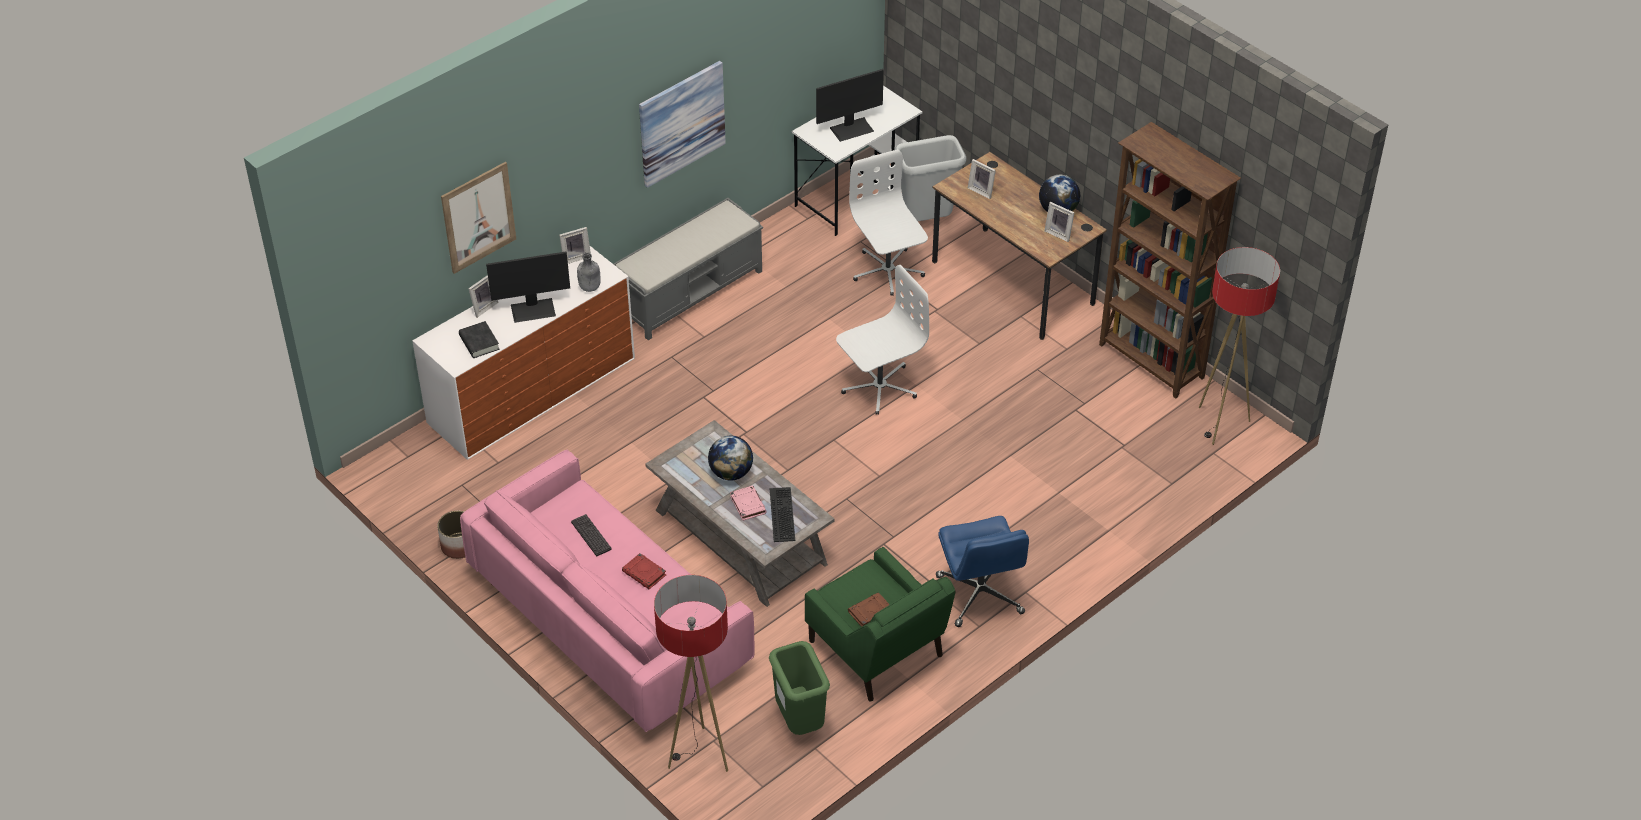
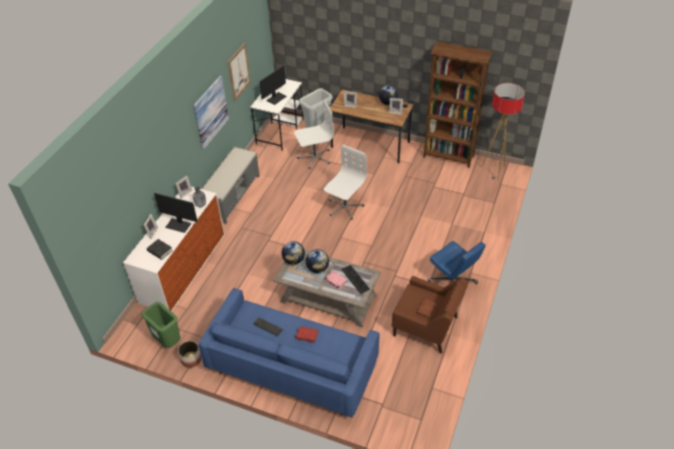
camera: 25 degrees left, 0 degrees up
(478, 217) = (138, 185): picture -> picture (239, 72)
(533, 310) = (178, 225): monitor -> monitor turned 60 degrees clockwise
(610, 623) = (292, 367): pink sofa -> blue sofa
(699, 755) = (380, 417): floor lamp -> none
(700, 444) = (294, 260): none -> globe
(800, 722) = (416, 378): green trash can -> green trash can (168, 341)
(877, 650) = (426, 327): green armchair -> brown armchair
(887, 271) = (314, 157): white office chair -> white office chair turned 120 degrees clockwise

